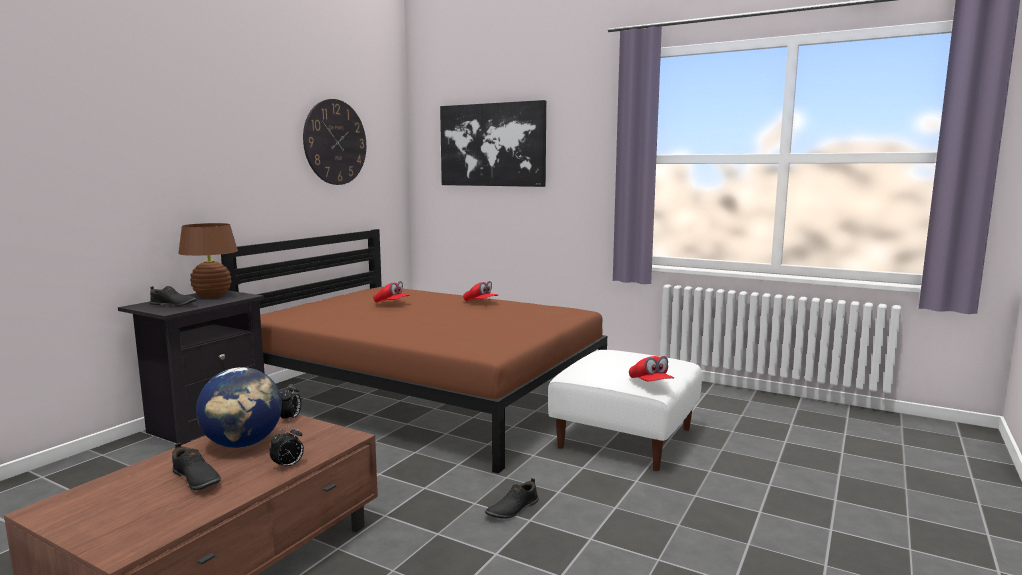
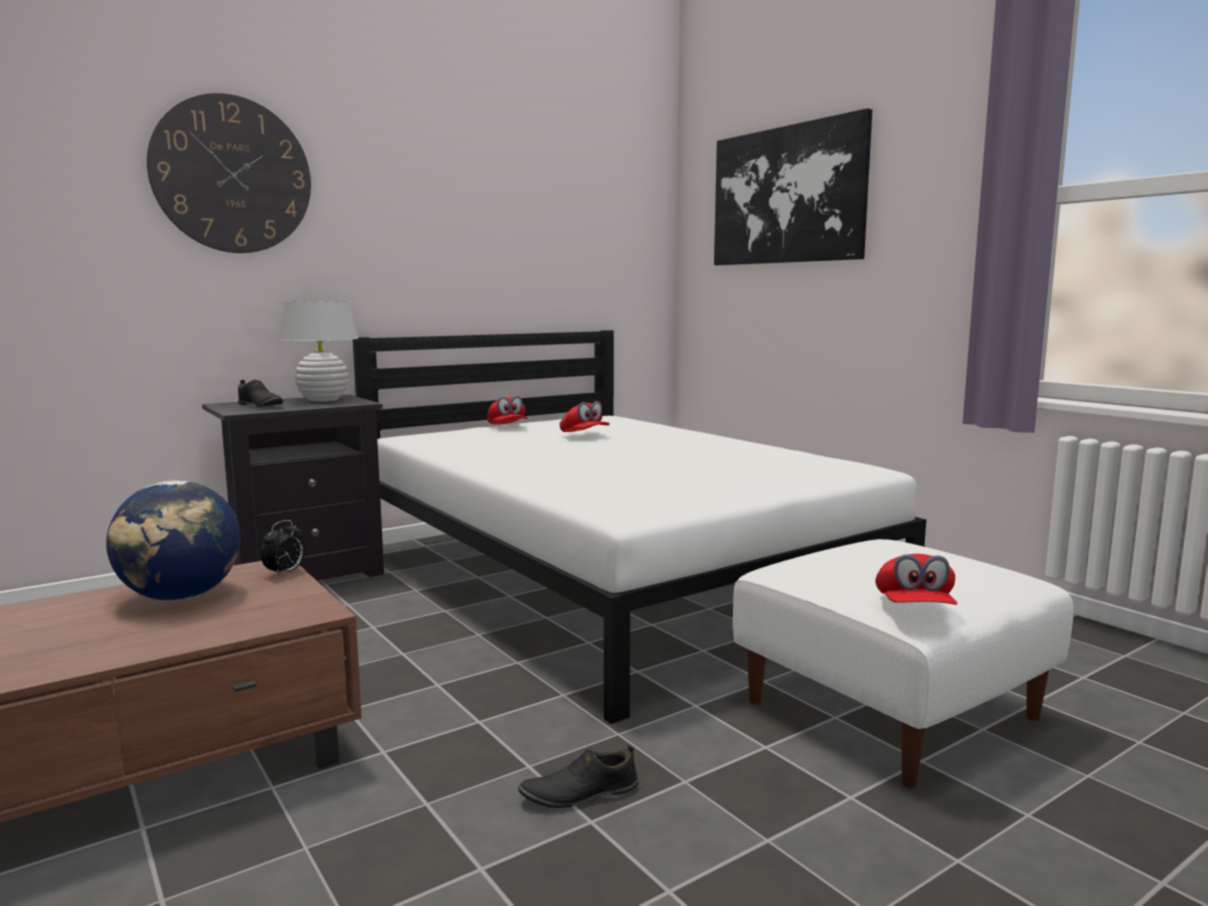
camera: 25 degrees right, 0 degrees up
(195, 480) = (58, 634): black shoe -> none
(212, 296) = (323, 400): brown table lamp -> white table lamp
(288, 466) = (183, 639): alarm clock -> none
(335, 142) = (547, 198): wall clock -> wall clock (232, 175)
(425, 394) = (611, 578): brown bed -> white bed
(480, 302) = (719, 444): red cap -> red cap (507, 427)

